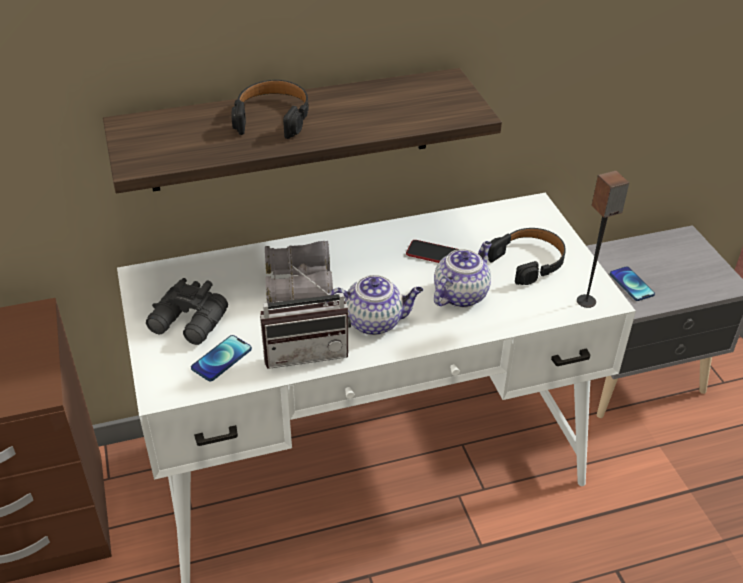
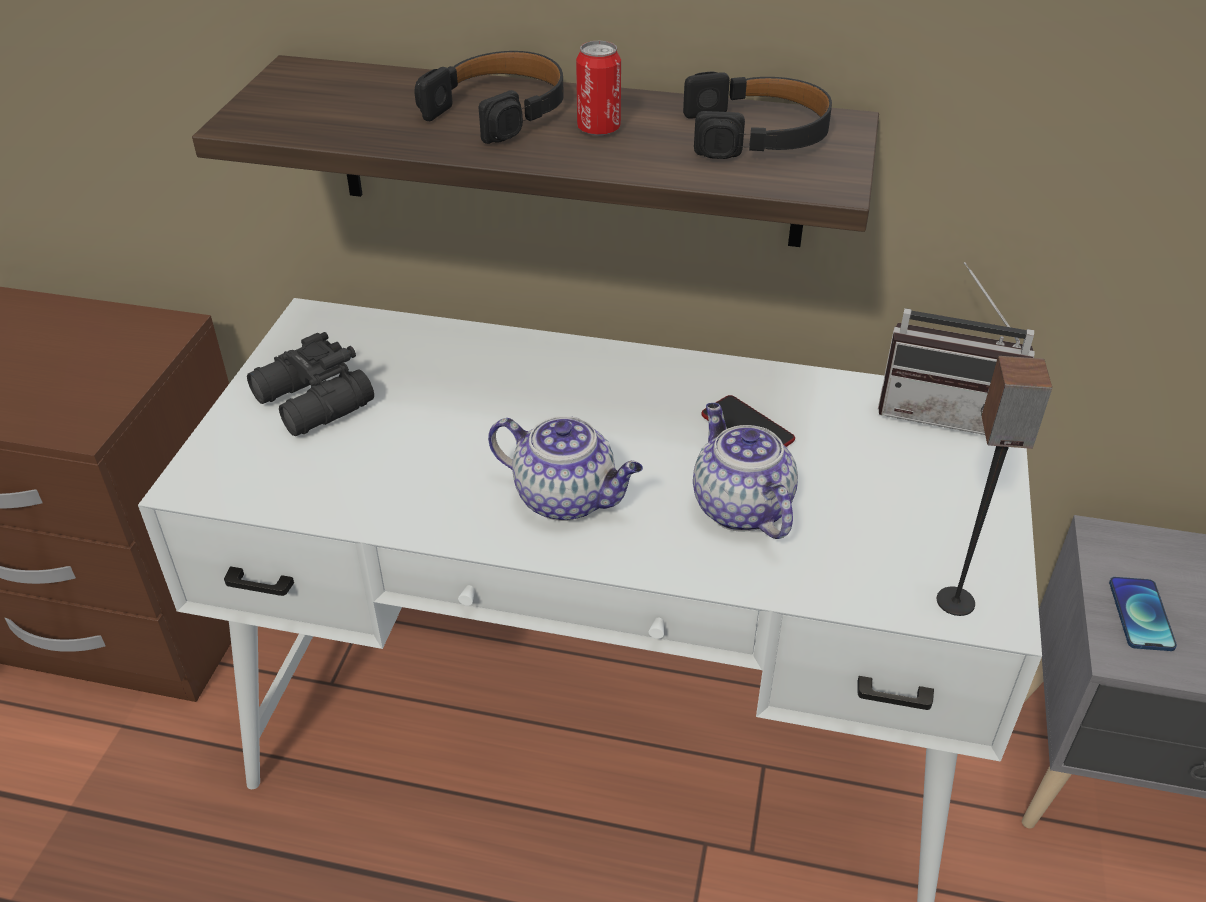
camera: 30 degrees right, 0 degrees up
(221, 359) = (308, 469): phone -> none
(299, 285) = (505, 404): grey binoculars -> none
(306, 350) = (430, 502): radio -> radio (946, 412)
(336, 114) = (598, 129): none -> can
(460, 294) = (739, 507): teapot -> teapot turned 90 degrees counterclockwise
(528, 261) = (901, 495): black headphones -> black headphones (757, 133)

